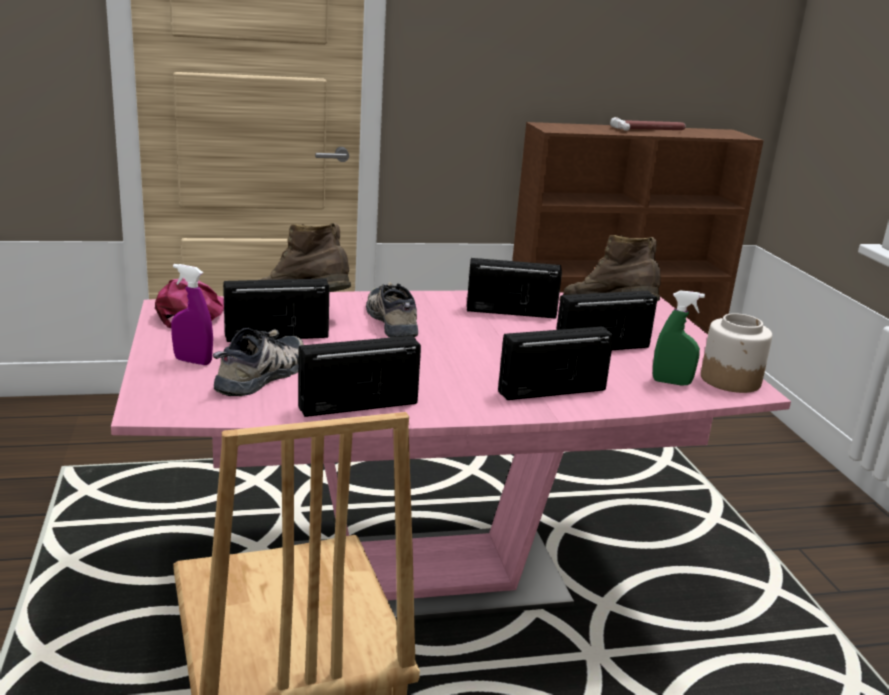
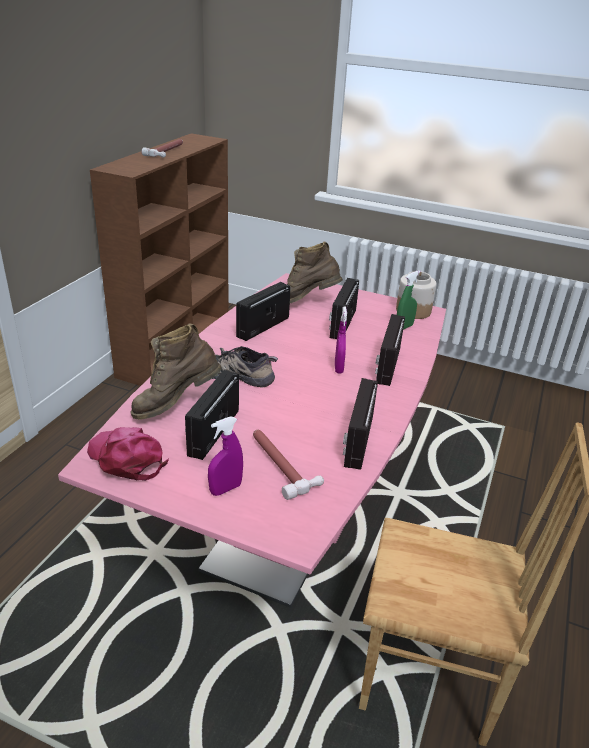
camera: 55 degrees left, 10 degrees up
(263, 375) = (280, 464): shoe -> hammer
(495, 365) = (338, 368): none -> purple spray bottle

